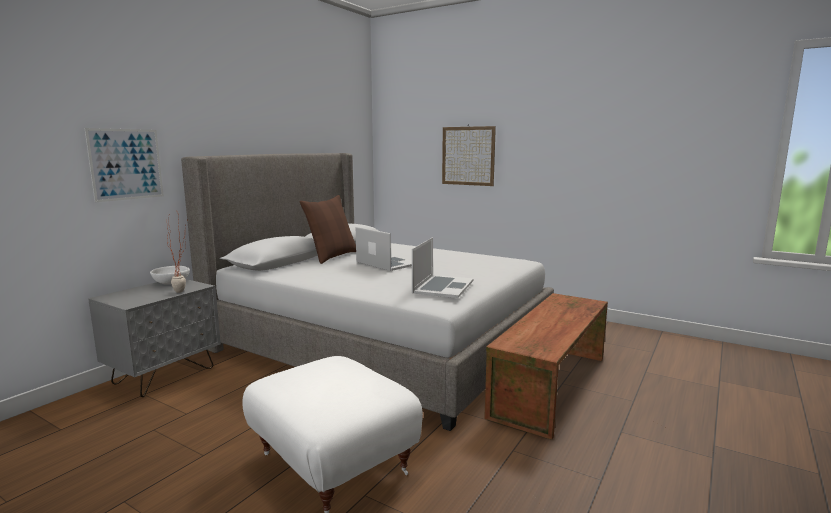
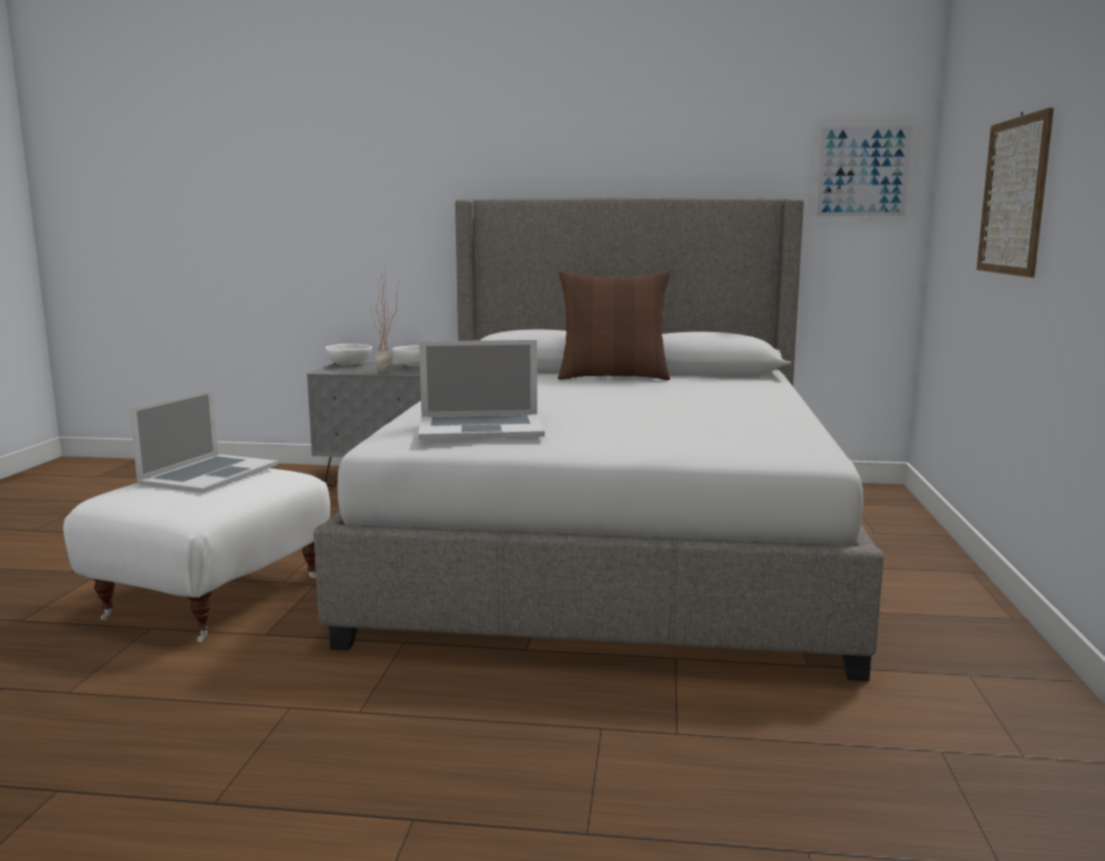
camera: 65 degrees right, 0 degrees up
(115, 296) = (348, 364): none -> white bowl
(126, 164) = (397, 208): picture -> picture (863, 172)
(386, 263) = (607, 396): laptop -> laptop (209, 474)
(549, 384) = (581, 713): brown bench -> none

